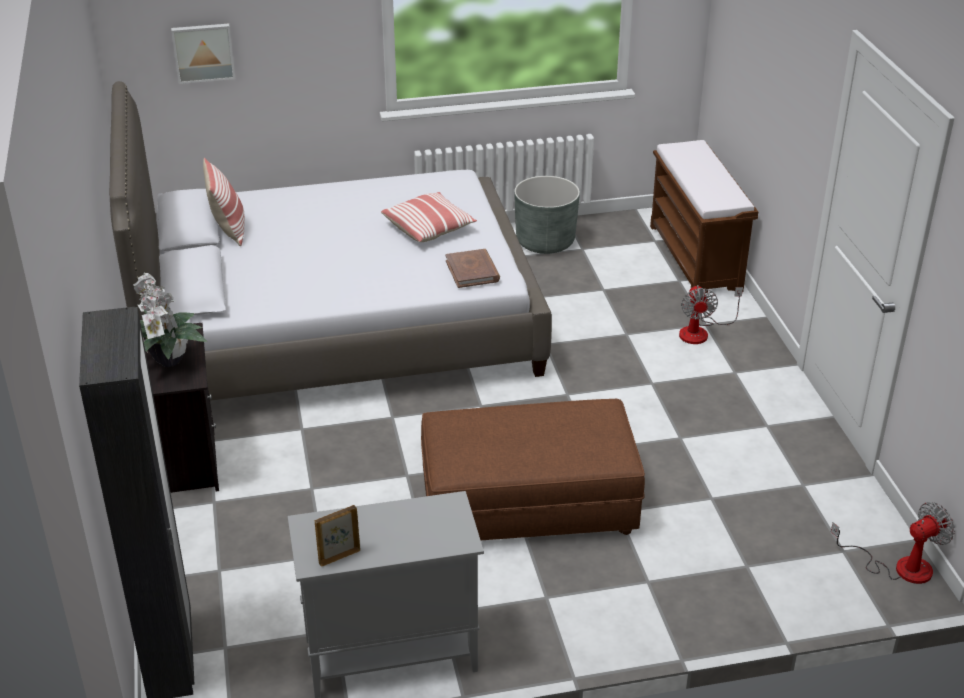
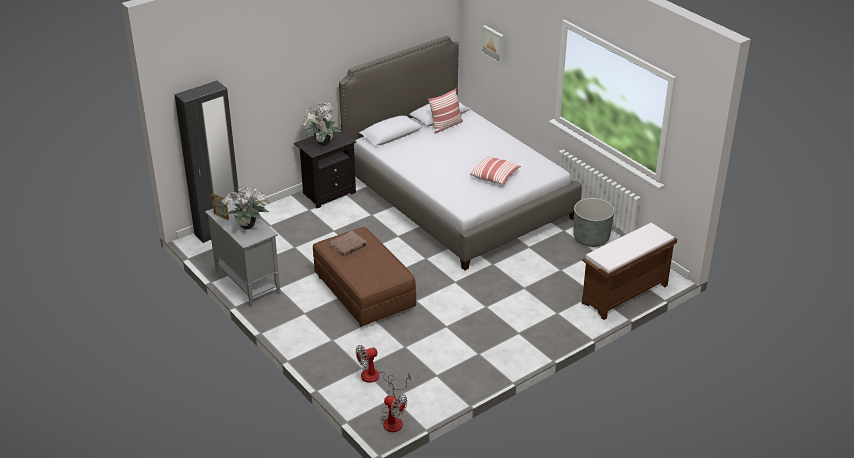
camera: 65 degrees right, 0 degrees up
(411, 525) = (248, 227): none -> potted plant
(472, 271) = (464, 199): brown book -> brown book (348, 245)
(701, 331) = (548, 313): fan -> fan (376, 378)

